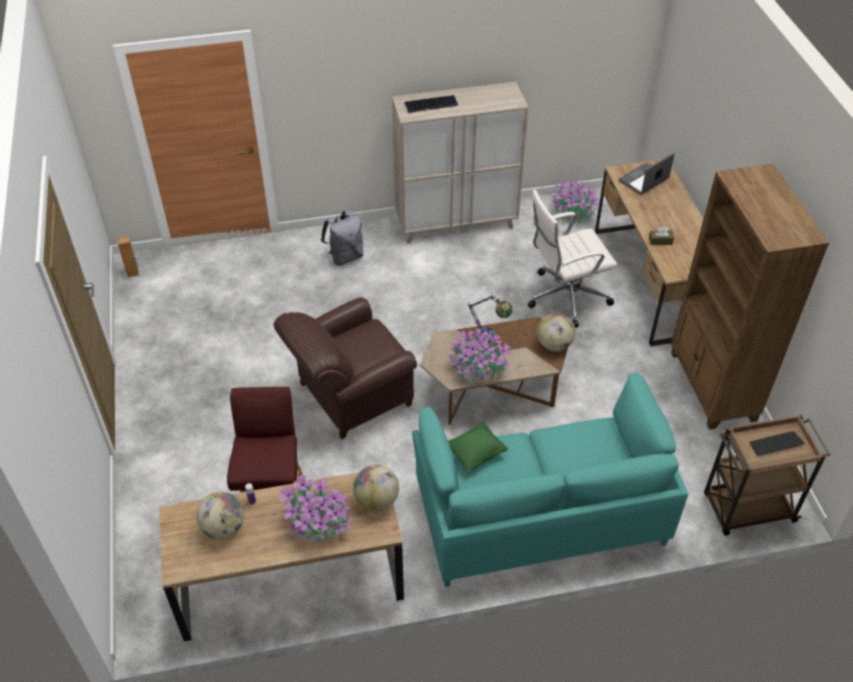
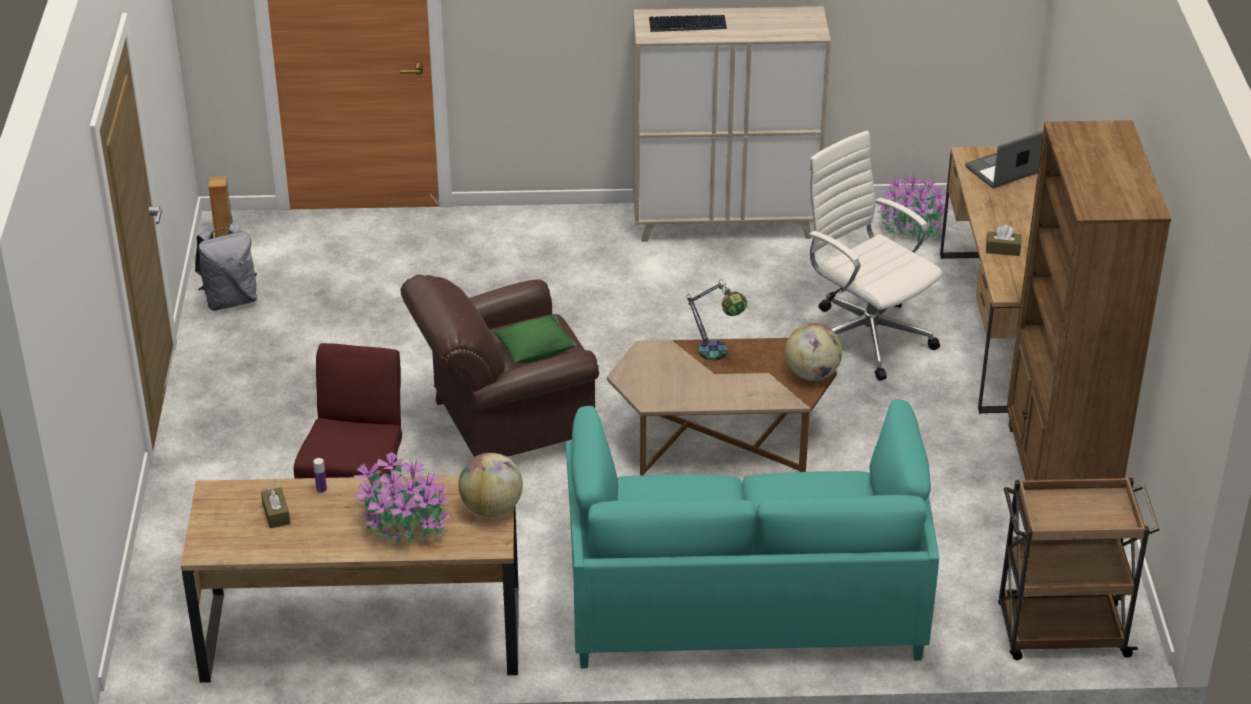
camera: 10 degrees right, 10 degrees down
(224, 528) = (276, 514): globe -> brown tissue box
(345, 256) = (543, 249): grey backpack -> grey backpack (230, 300)
(476, 453) = (654, 487): green pillow -> green pillow (536, 352)
(478, 368) = (689, 390): potted plant -> none
(565, 297) = (866, 336): white office chair -> white office chair turned 60 degrees clockwise
(775, 444) = (1084, 510): keyboard -> none

